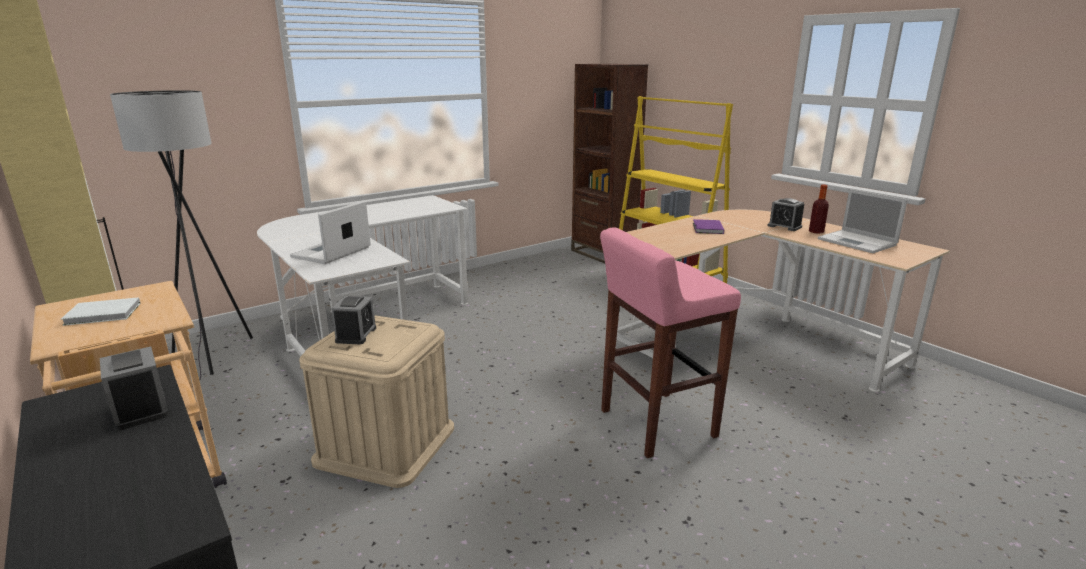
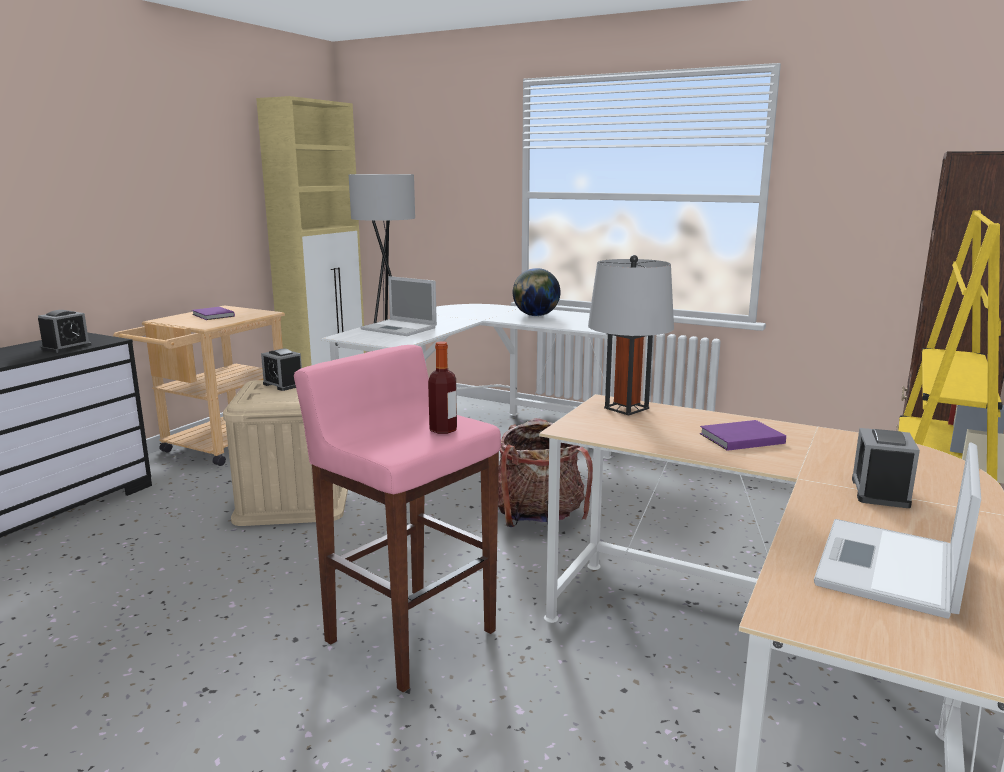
camera: 65 degrees right, 5 degrees down
(104, 314) = (213, 315): white book -> purple book
(330, 252) = (400, 328): laptop -> laptop turned 150 degrees counterclockwise
(356, 335) = (283, 385): alarm clock -> alarm clock turned 60 degrees clockwise
(369, 213) = (535, 315): none -> globe
(533, 347) = (539, 518): none -> backpack
(642, 236) = (626, 408): none -> grey table lamp
(816, 231) = (899, 522): bottle -> bottle (443, 430)

